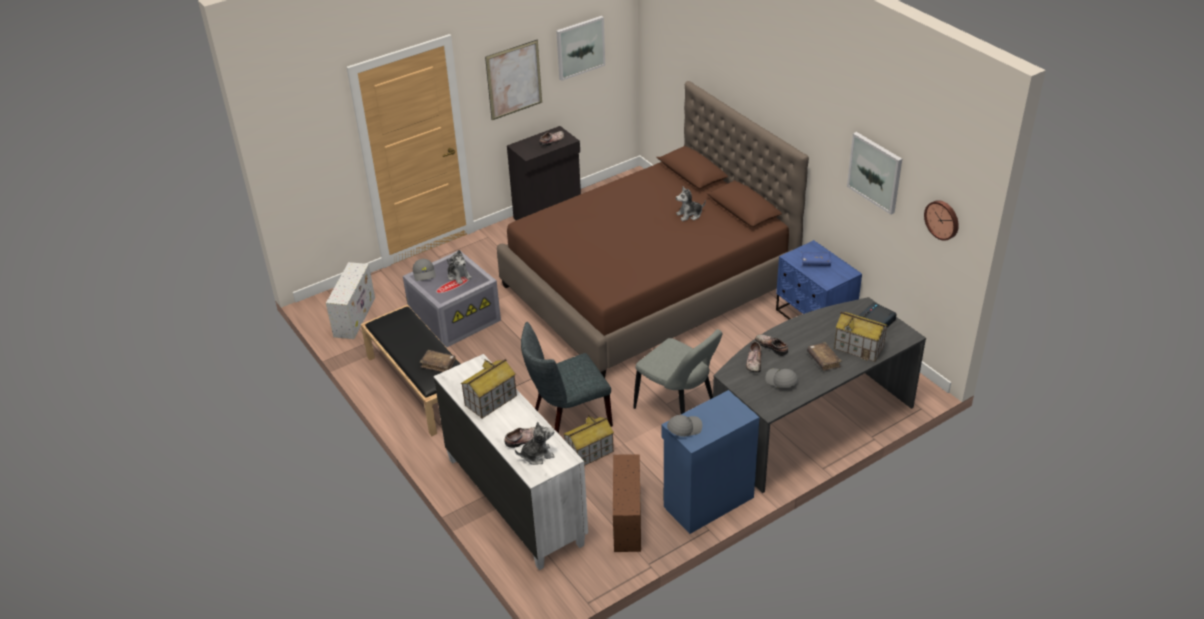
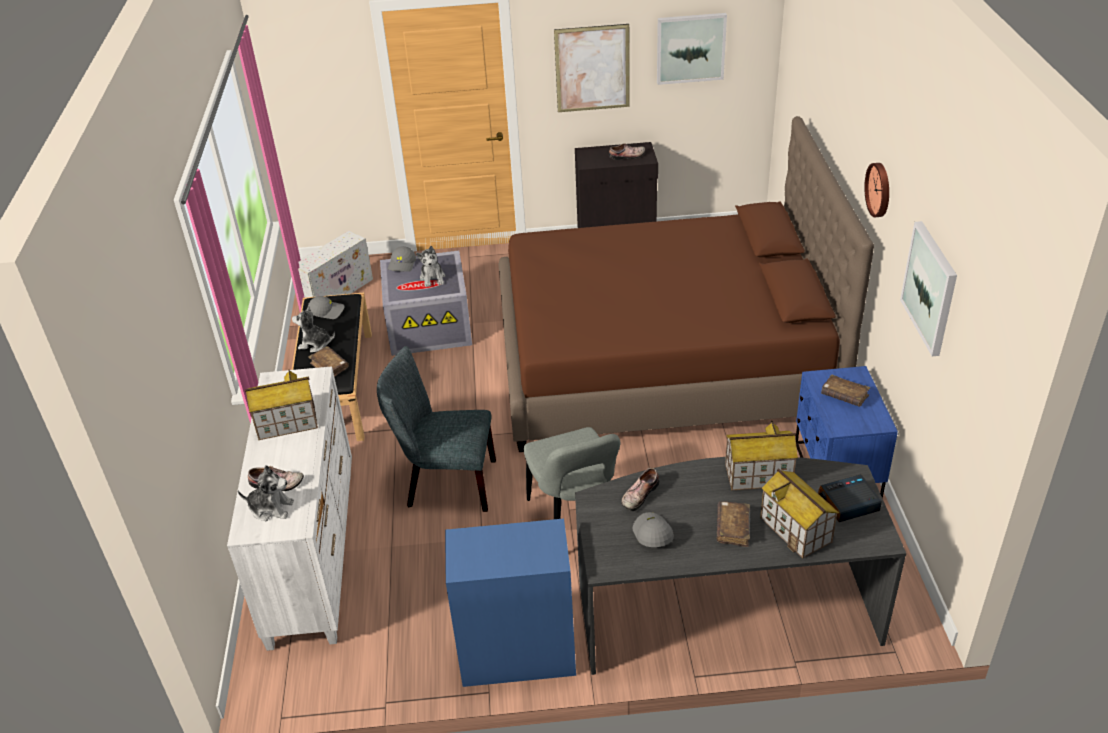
camera: 30 degrees right, 0 degrees up
(589, 453) = (435, 533): toy house -> toy house (758, 476)
(627, 519) = (409, 633): brown storage box -> none
(684, 428) = (466, 546): grey cap -> grey cap (327, 311)
(689, 215) = (722, 285): plush toy -> plush toy (315, 344)
(772, 346) = (680, 483): shoe -> none
(815, 262) = (844, 396): blue book -> brown book
(942, 219) = (982, 384): wall clock -> wall clock (880, 189)

